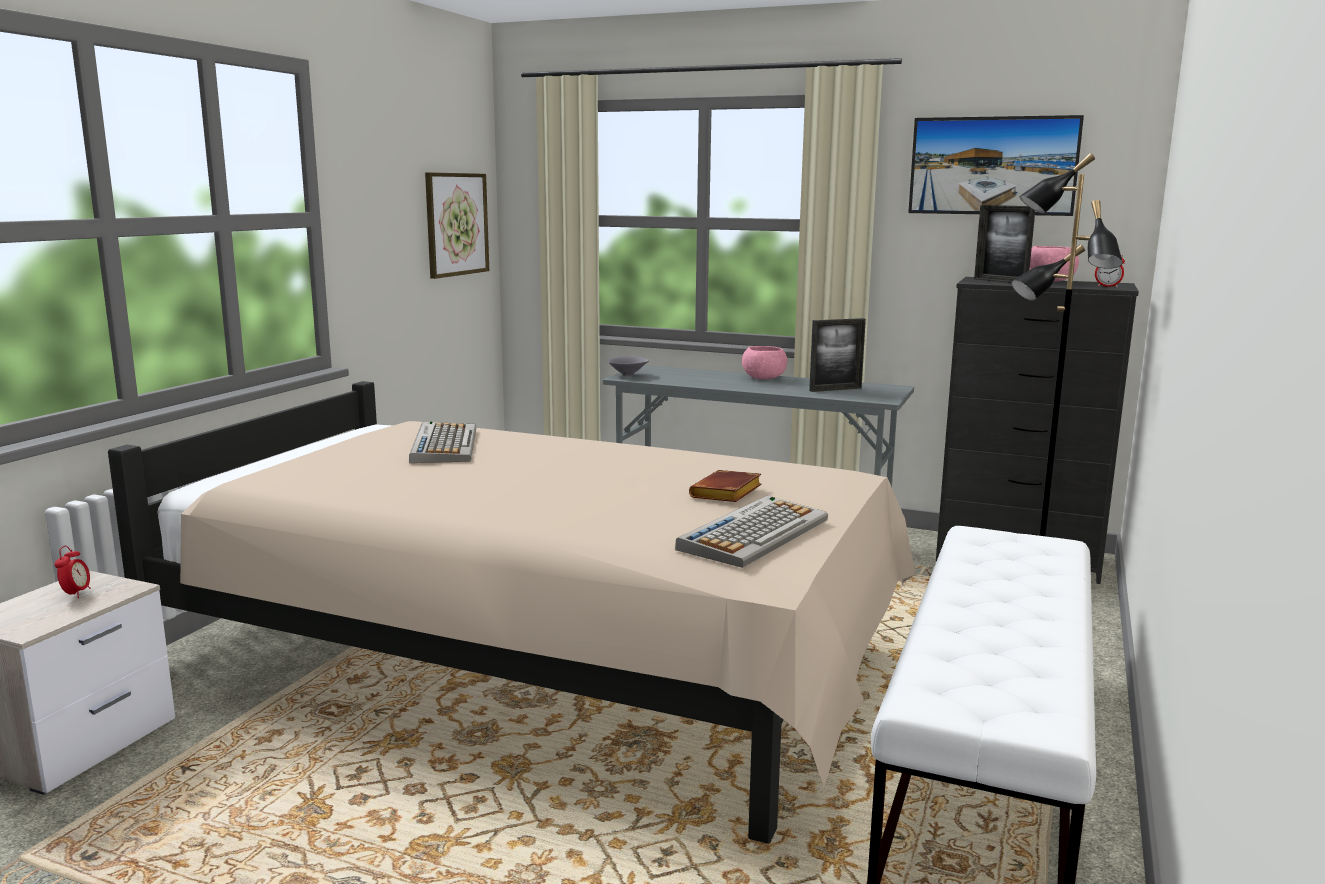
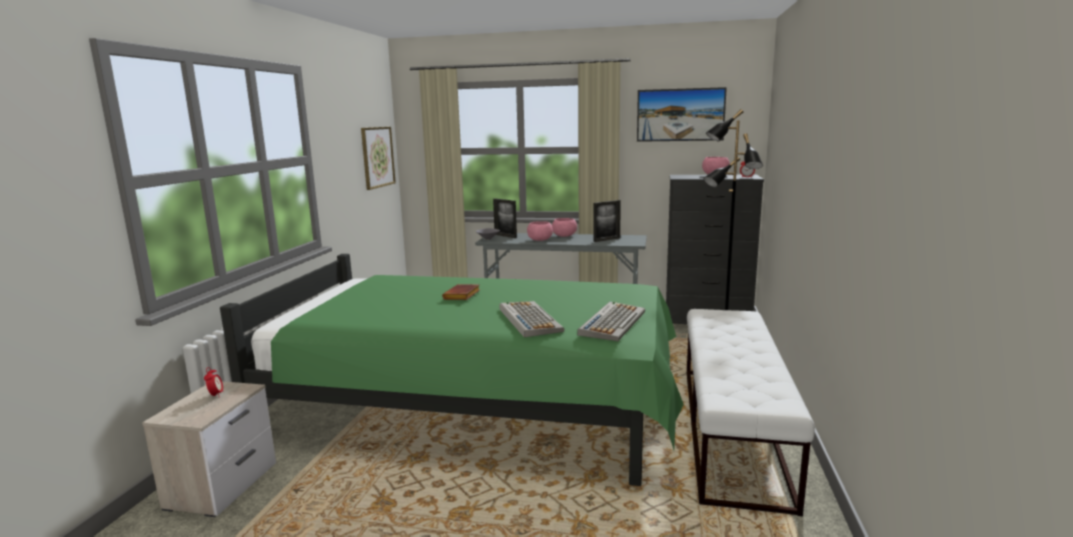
camera: 10 degrees left, 0 degrees up
(443, 445) = (408, 287): keyboard -> keyboard (528, 319)
(542, 669) = (479, 409): beige bed -> green bed
(716, 382) = (540, 240): none -> pink bowl
(727, 494) = (584, 302): brown book -> brown book (462, 296)
(1000, 281) = (691, 176): picture frame -> picture frame (505, 236)

